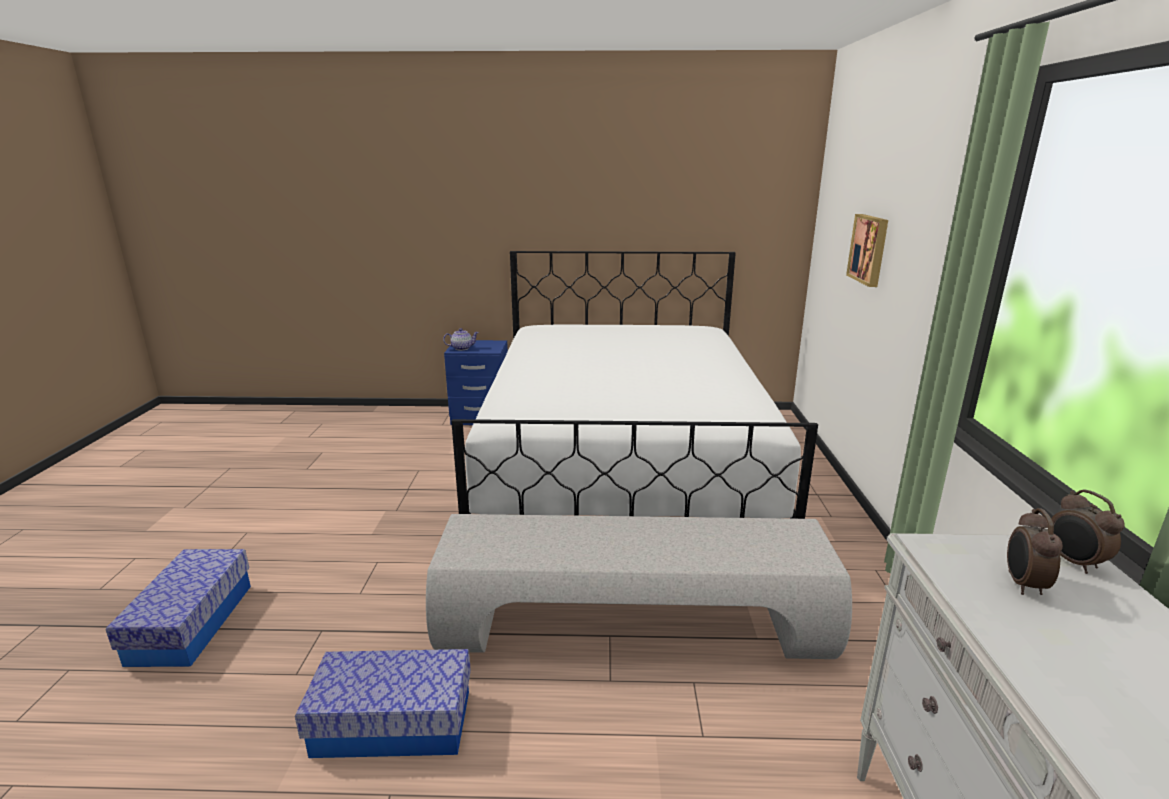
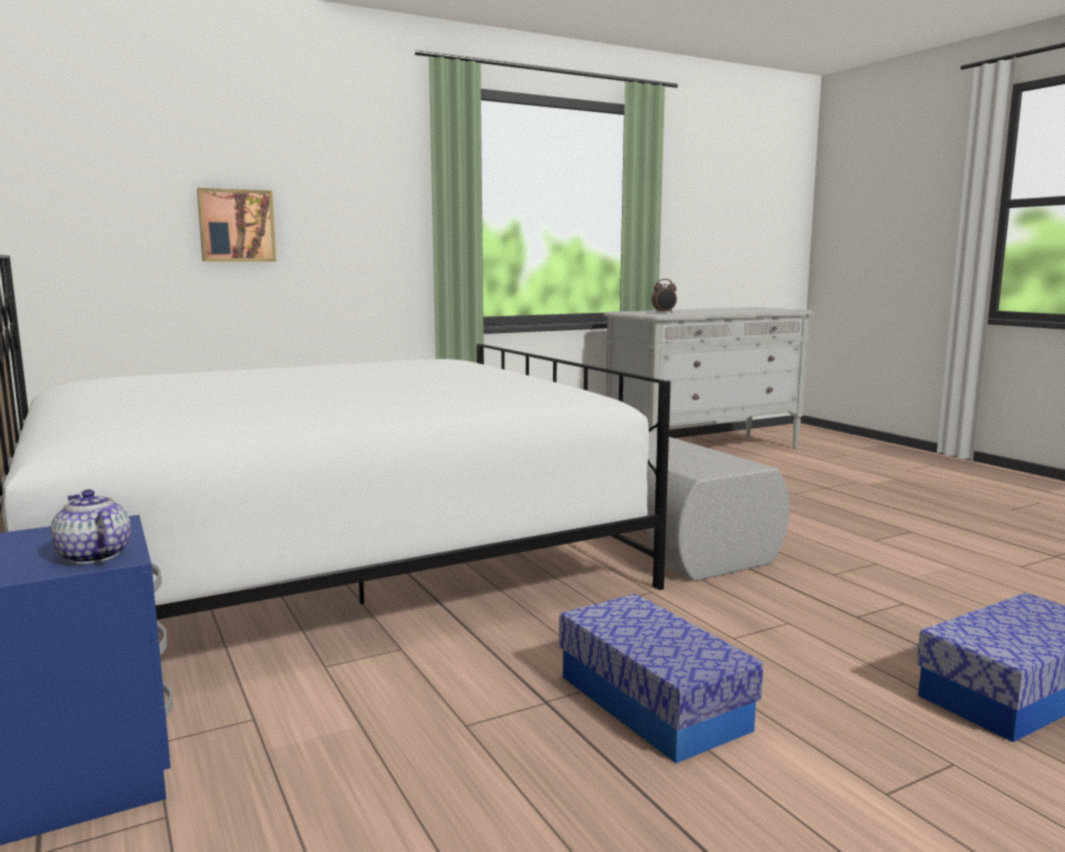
camera: 120 degrees left, 10 degrees down
(393, 723) = (845, 555): storage box -> storage box (652, 703)
(1073, 562) = (633, 311): alarm clock -> none

